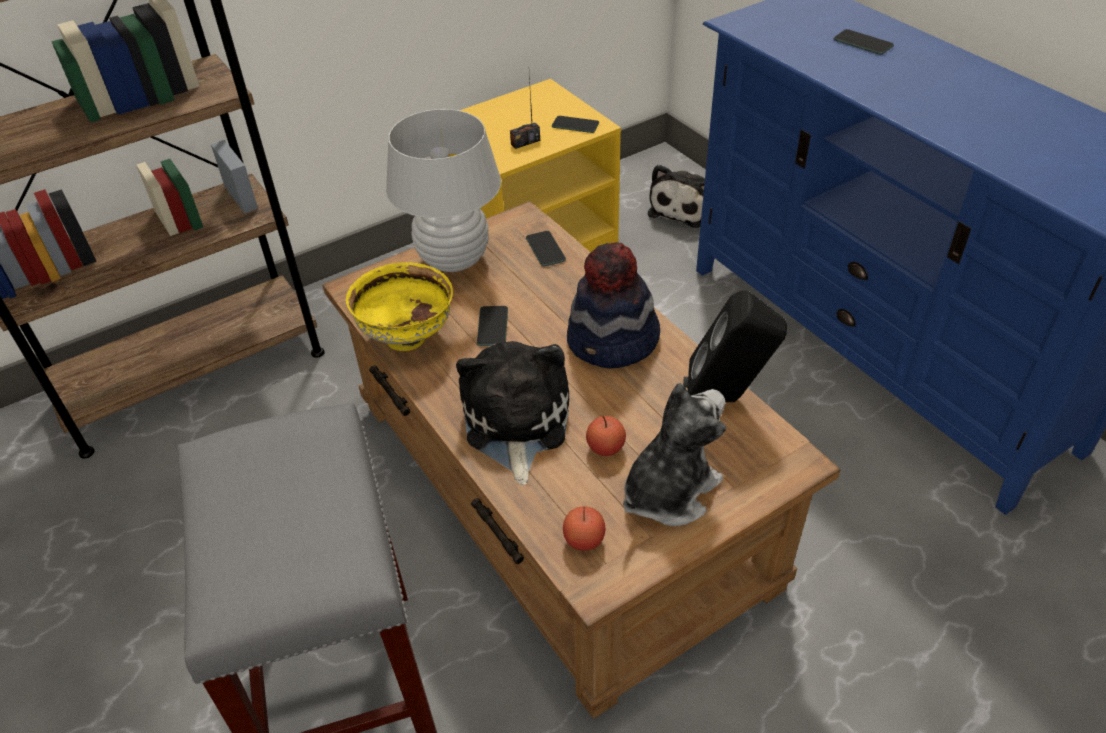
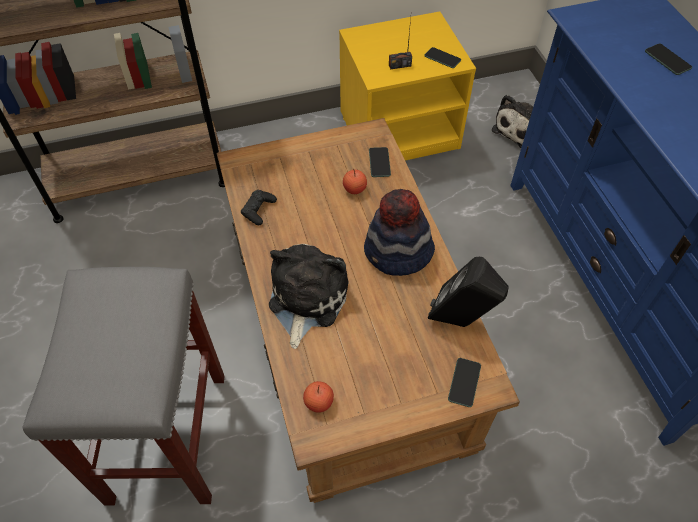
camera: 15 degrees right, 10 degrees up
(407, 336) = (258, 210): yellow bowl -> black game controller
(453, 260) = (311, 155): white table lamp -> none
(492, 326) = (319, 217): phone -> phone (464, 382)
(605, 447) = (360, 336): apple -> apple (354, 189)
(669, 491) = (390, 383): plush toy -> none

